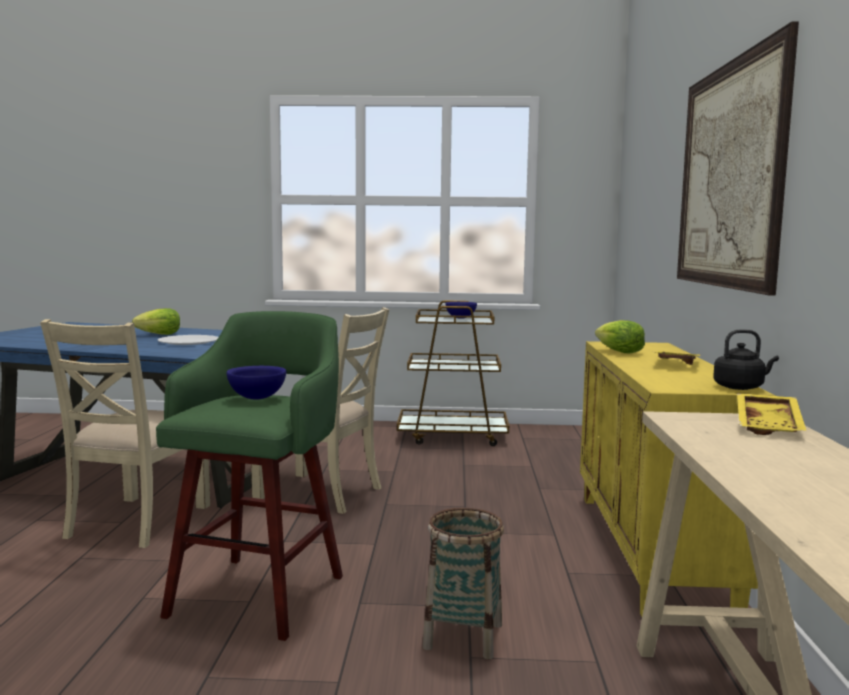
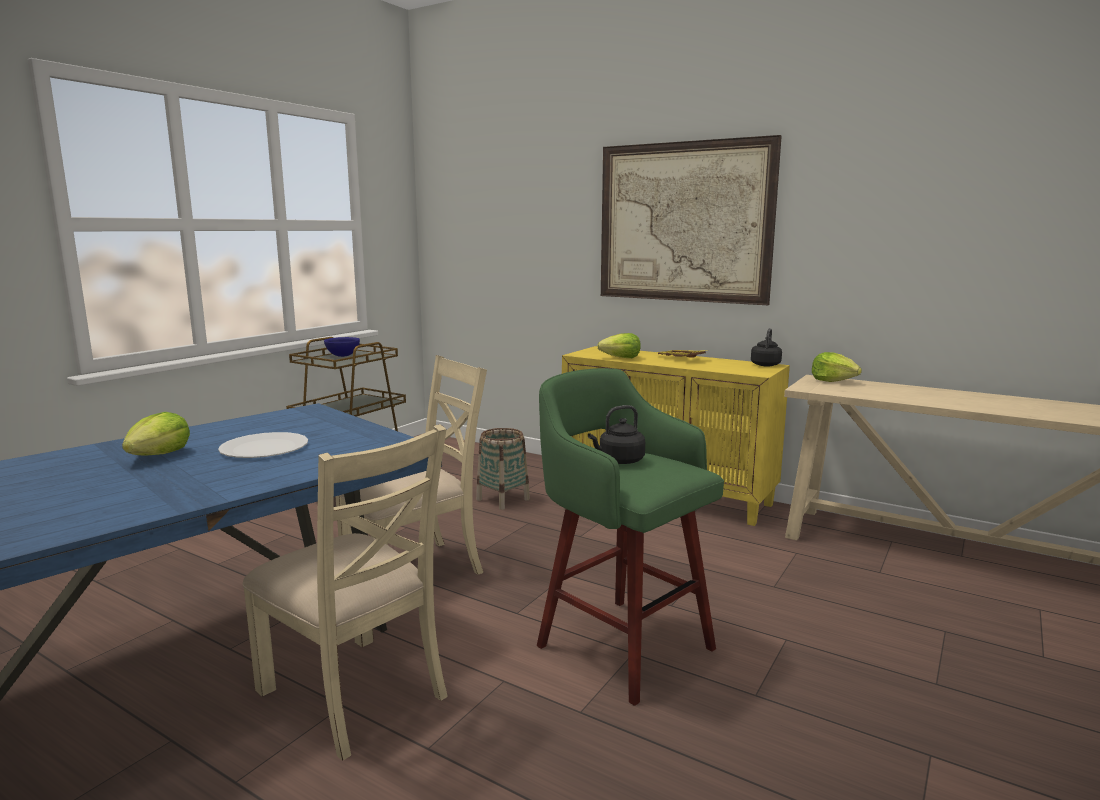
camera: 60 degrees left, 5 degrees up
(256, 398) = (619, 461): blue bowl -> black kettle
(463, 636) = (746, 581): basket -> basket (503, 499)
(770, 425) = (833, 381): yellow tray -> lettuce

